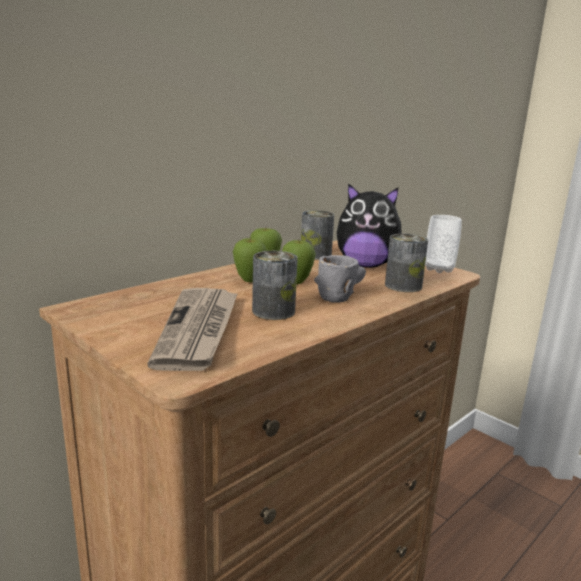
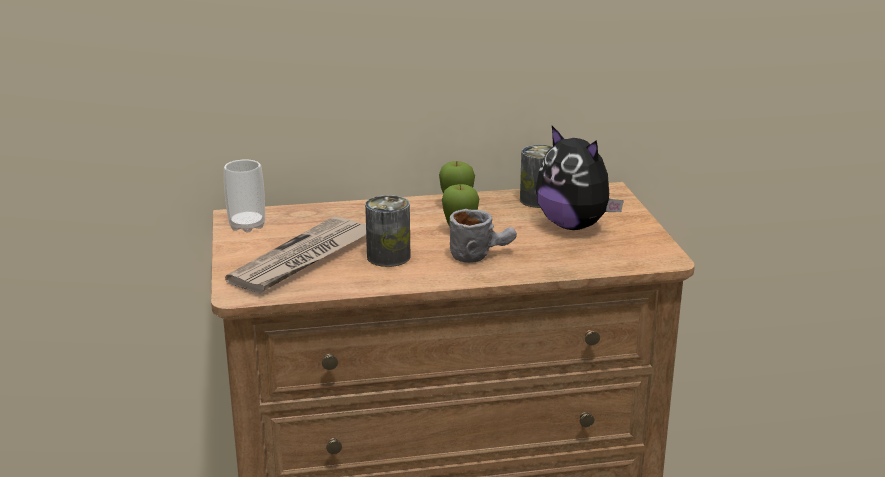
camera: 35 degrees right, 5 degrees up
(249, 281) = (415, 219): apple -> none
(403, 286) = (567, 259): can -> none
(439, 269) = (654, 248): cup -> cup (247, 226)

